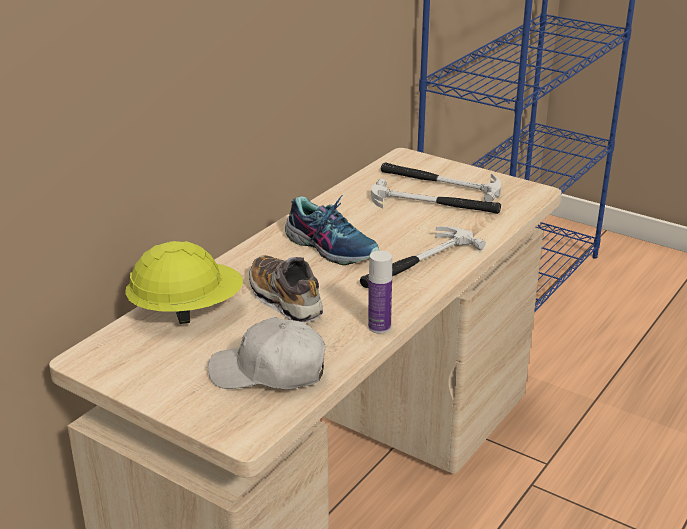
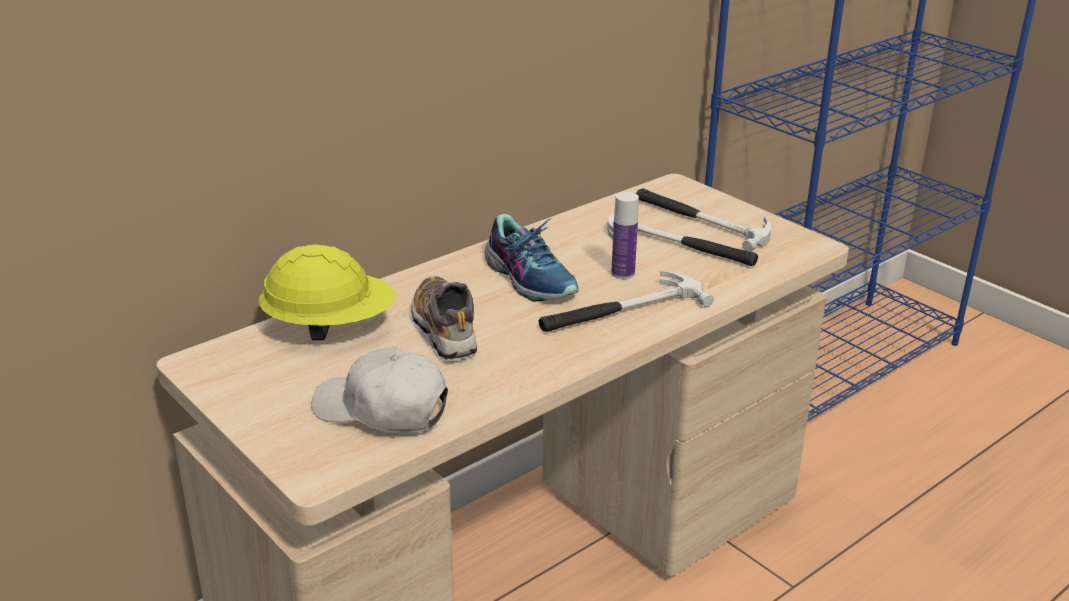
camera: 15 degrees right, 0 degrees up
(379, 327) = (535, 379): bottle -> bottle (623, 273)

